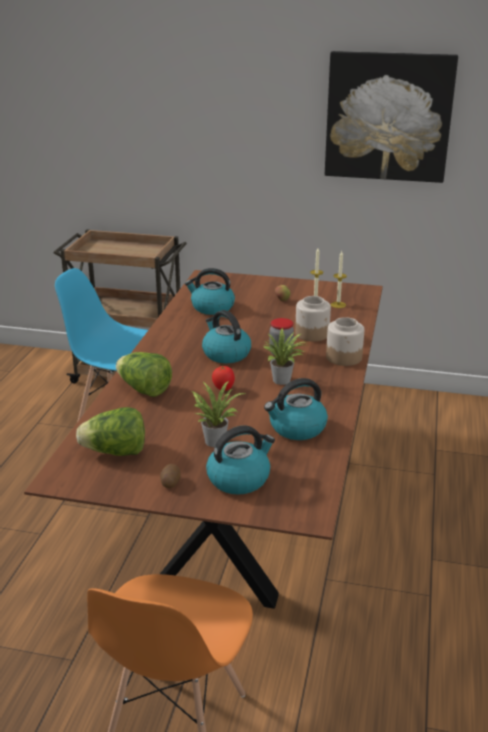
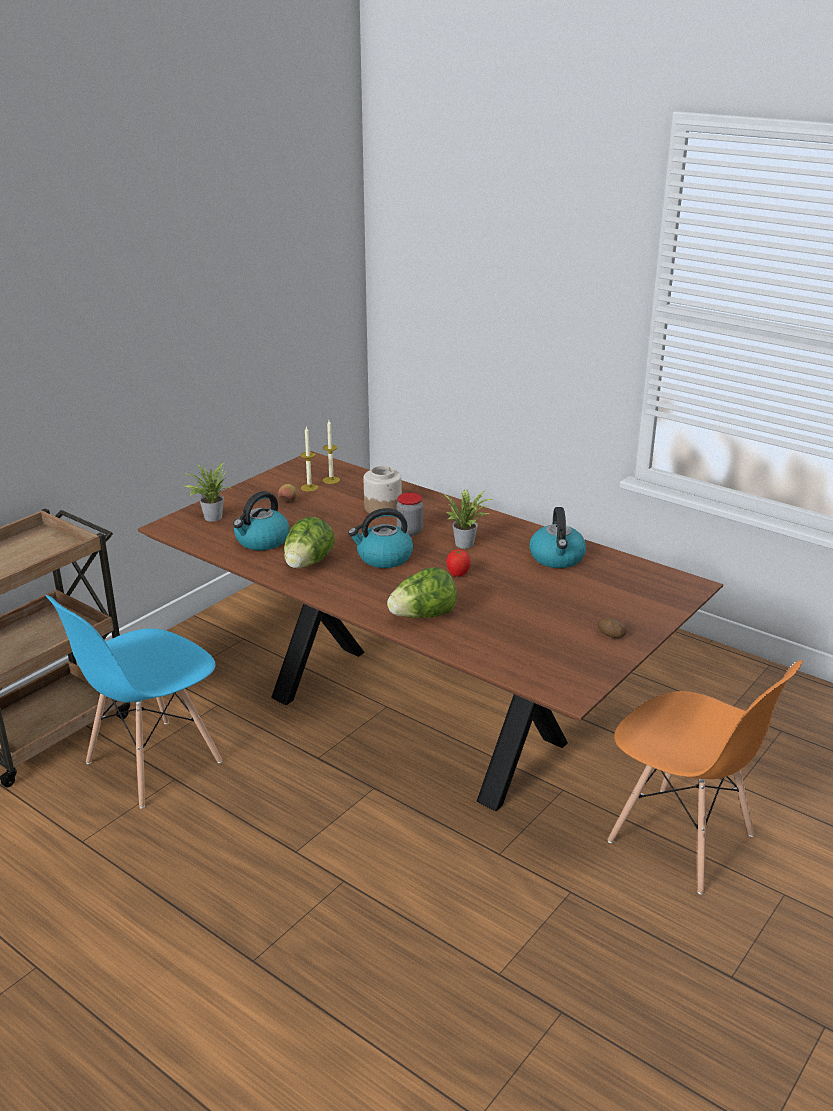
camera: 65 degrees left, 0 degrees up
(115, 452) = (539, 654): lettuce -> lettuce (308, 564)
(214, 440) = (551, 599): potted plant -> potted plant (211, 517)
(239, 478) = (622, 602): kettle -> none
(344, 357) = (445, 506): jar -> none
(388, 117) = (236, 272): picture -> none

